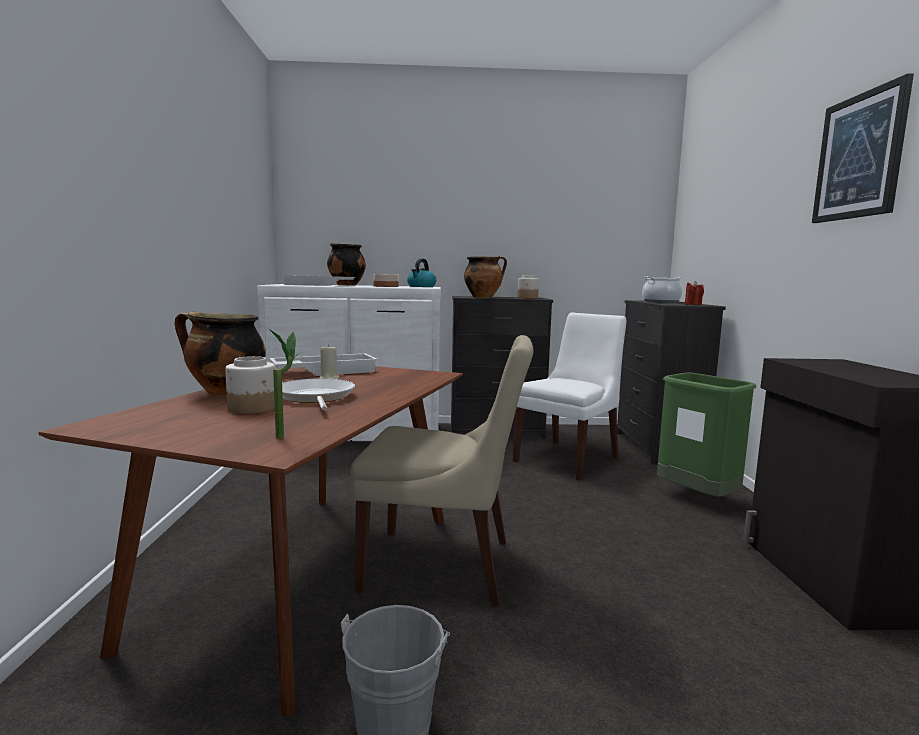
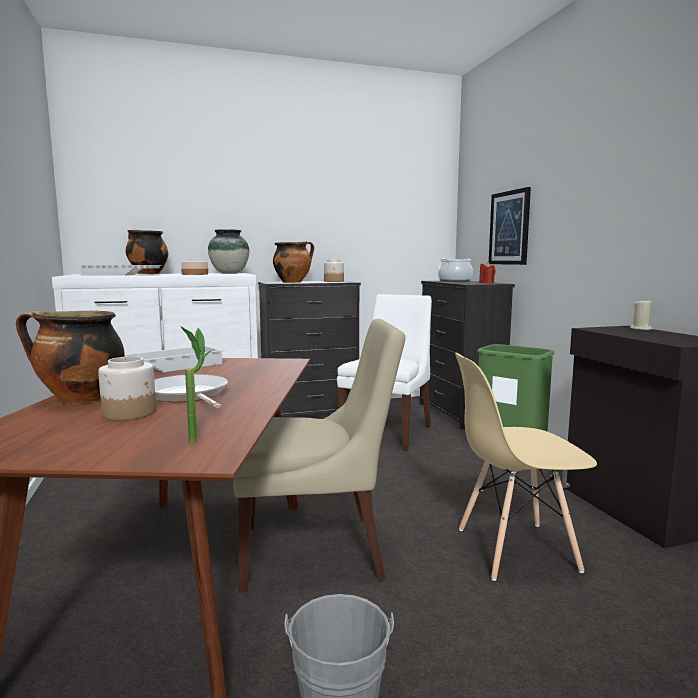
camera: 15 degrees left, 0 degrees up
(329, 379) = (181, 374): beige candle -> beige candle (640, 329)
(421, 286) = (230, 273): kettle -> vase
(656, 600) = (515, 549): none -> beige chair
(859, 156) = (630, 157): picture -> picture (509, 228)

